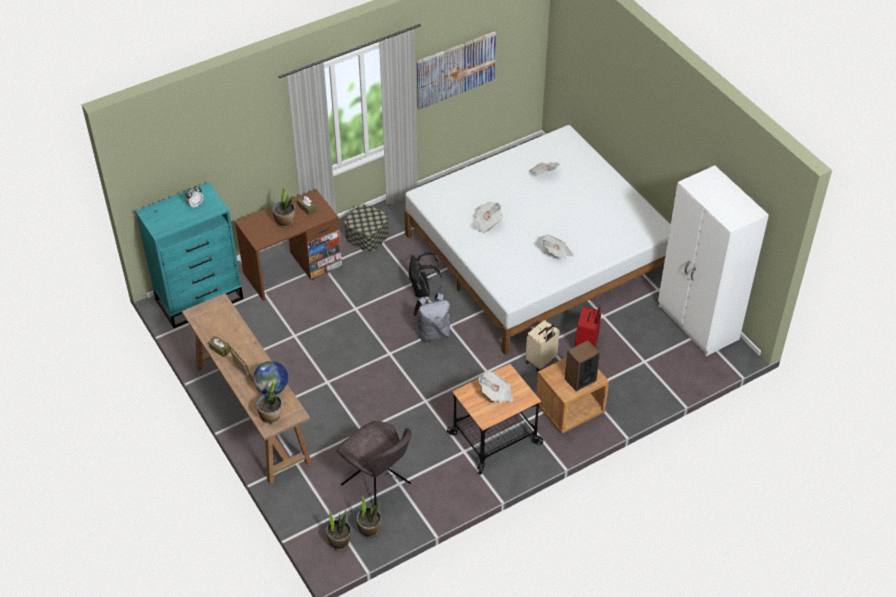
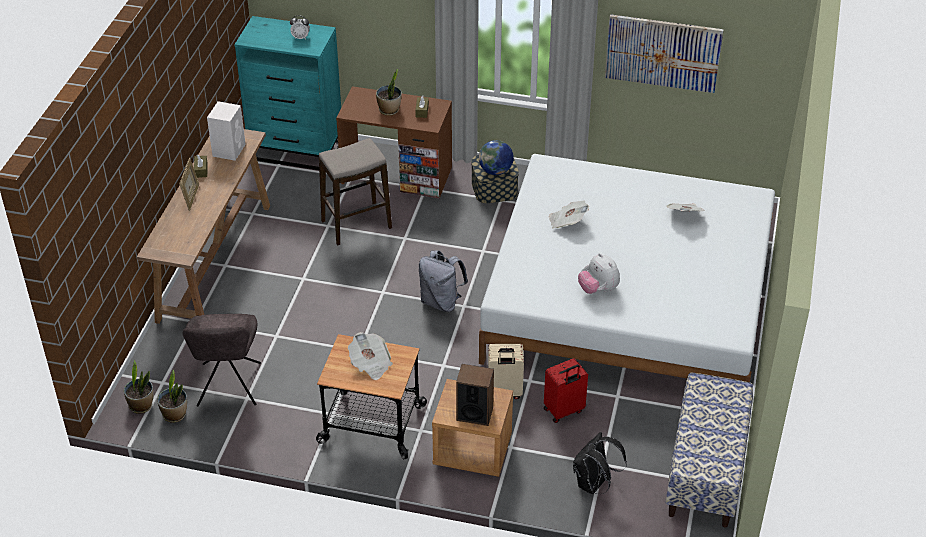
camera: 45 degrees right, 5 degrees down
(218, 321) = (229, 149): none -> white speaker
(271, 416) = (164, 244): potted plant -> none
(272, 388) = (195, 225): globe -> globe (495, 171)
(312, 321) = (356, 225): none -> stool
(423, 291) = (480, 262): black backpack -> black backpack (594, 484)
(557, 253) = (598, 289): newspaper -> plush toy
(698, 323) = (706, 471): white wardrobe -> bench

